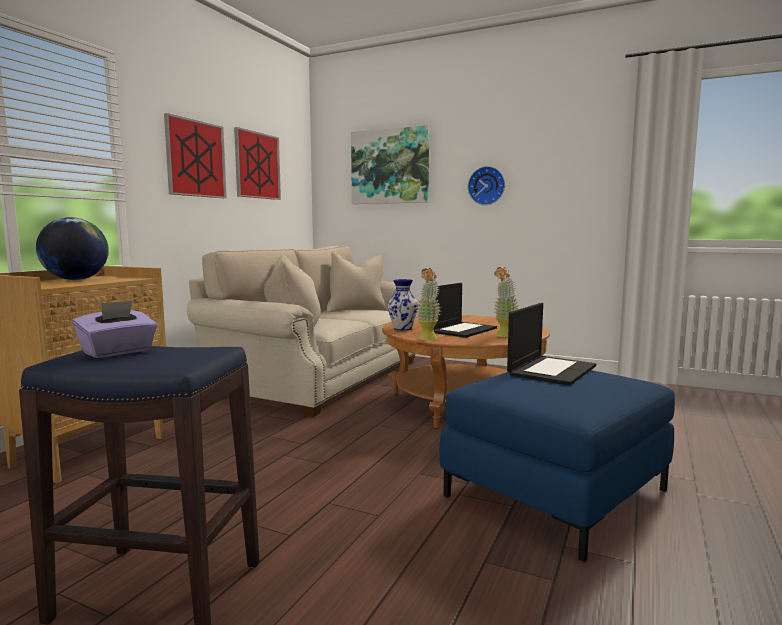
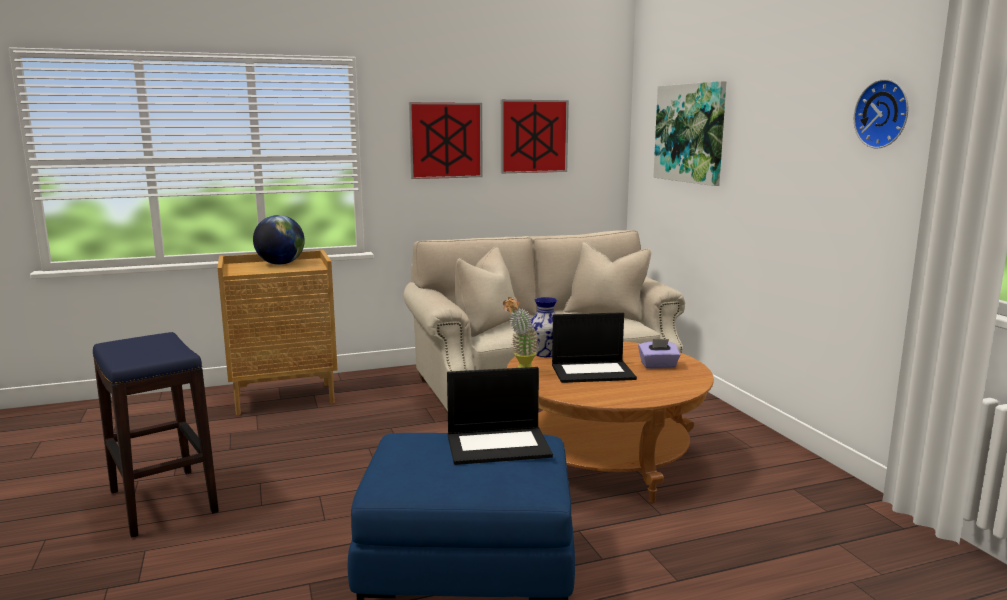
camera: 45 degrees right, 5 degrees up
(118, 352) = (144, 343): purple tissue box -> purple tissue box (658, 366)
(487, 186) = (775, 171): wall clock -> wall clock (884, 114)
(504, 336) = (602, 392): potted plant -> none

